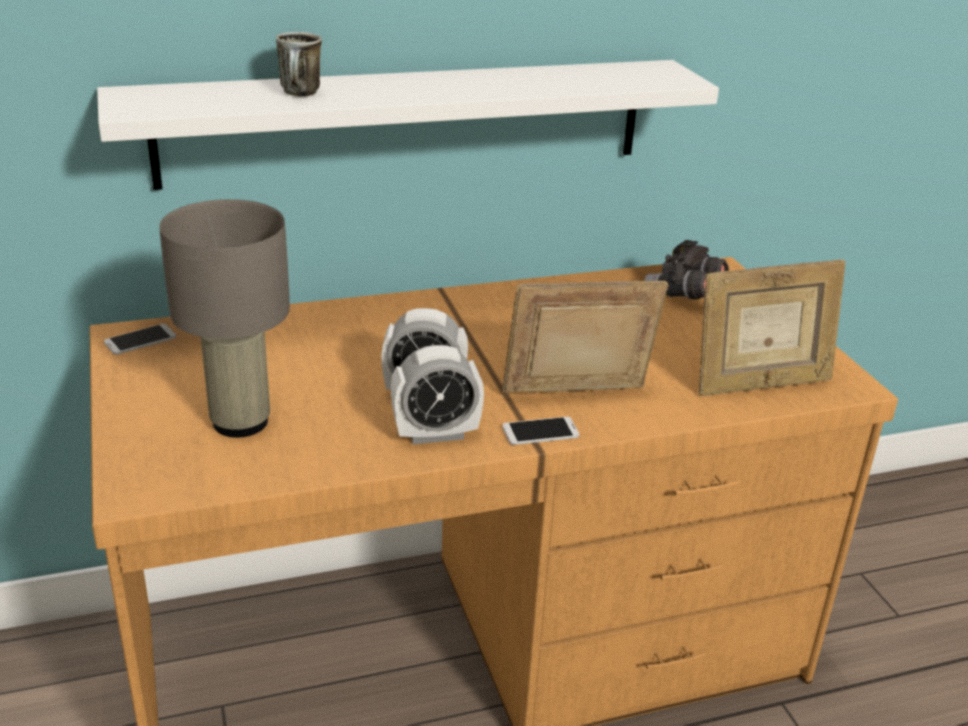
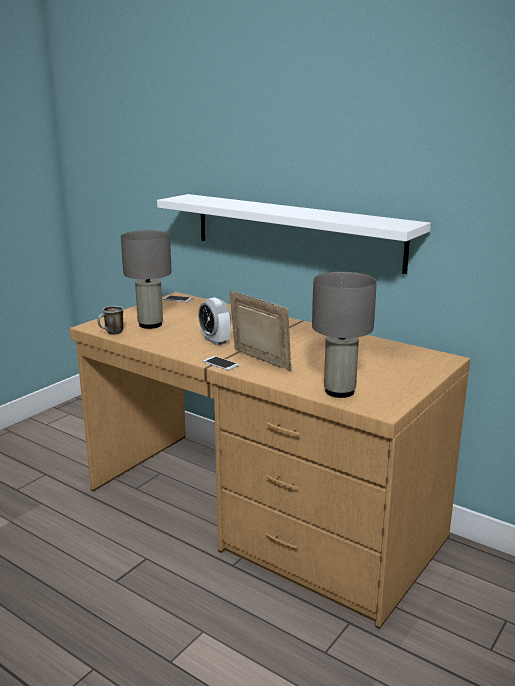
camera: 55 degrees right, 10 degrees down
(301, 94) = (234, 204): mug -> mug (112, 333)
(436, 434) = (189, 350): alarm clock -> none
(684, 294) = (400, 358): grey binoculars -> none
(760, 385) = (340, 391): picture frame -> grey table lamp

